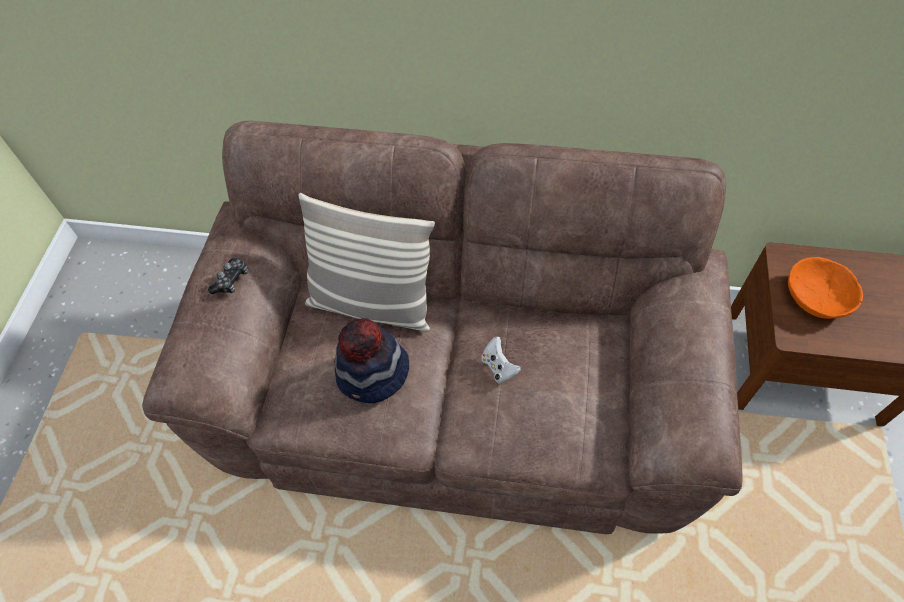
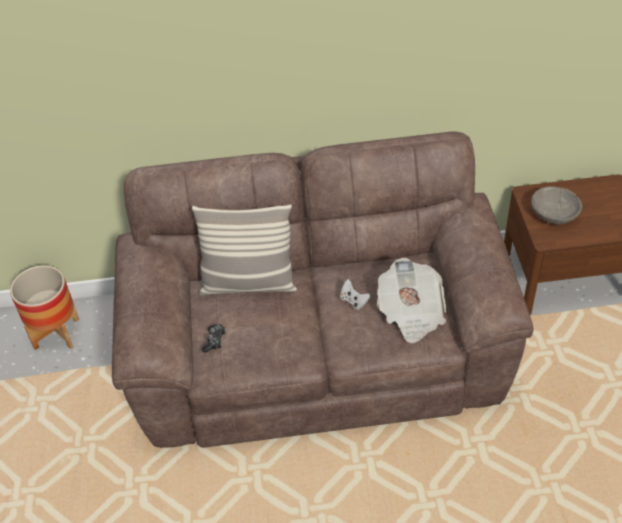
camera: 15 degrees left, 10 degrees down
(171, 289) = (56, 333): none -> planter
(231, 280) = (151, 280): game controller -> game controller (215, 340)
(373, 374) = (267, 326): hat -> none
(571, 405) = (411, 313): none -> newspaper
(816, 298) = (554, 214): orange bowl -> grey bowl

